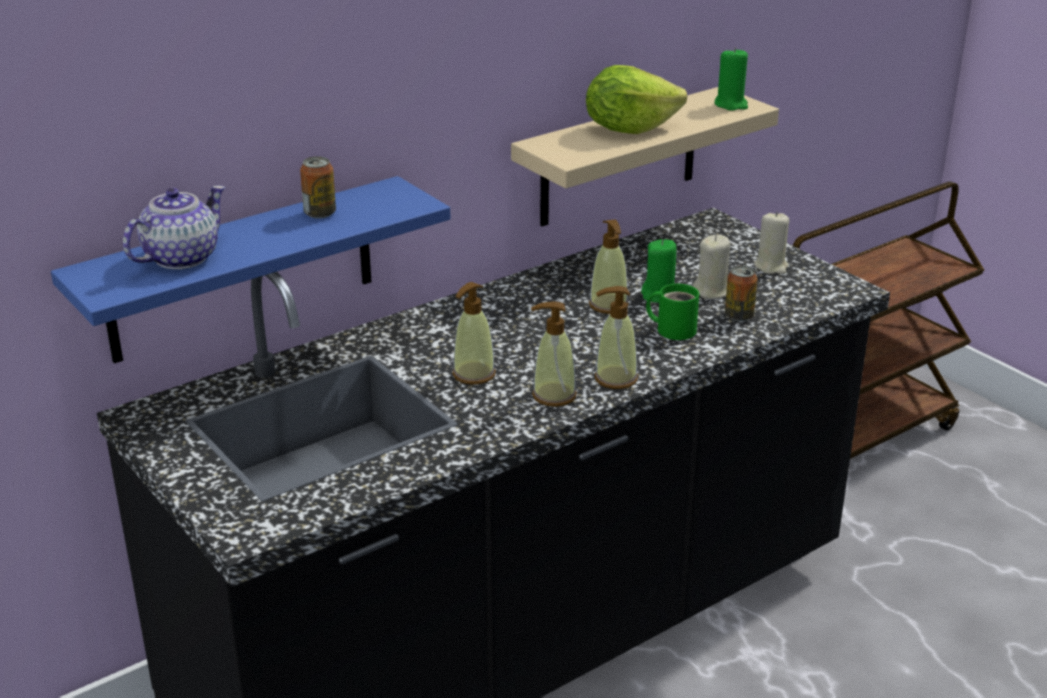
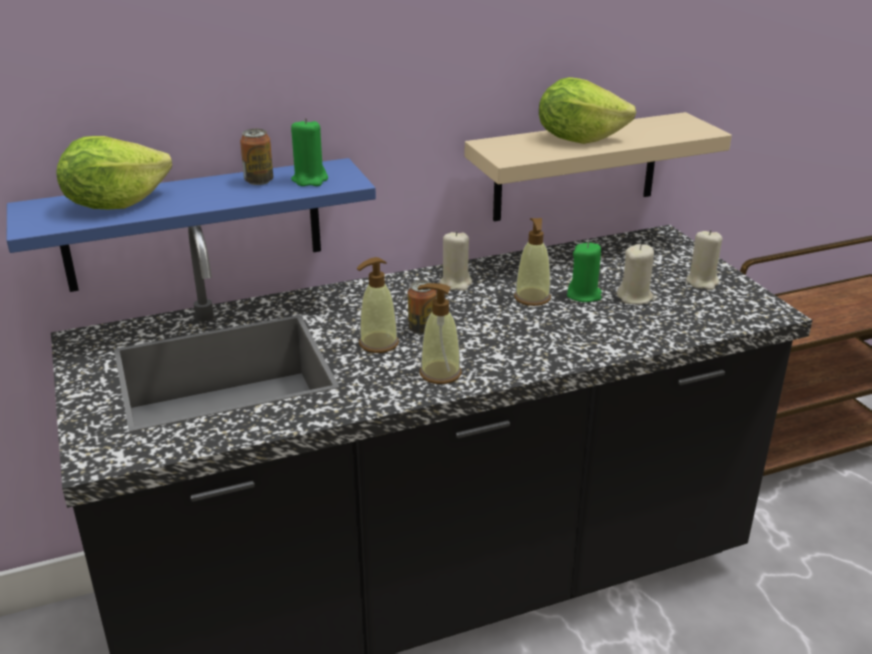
camera: 15 degrees right, 0 degrees up
(180, 258) = (115, 204): teapot -> lettuce
(521, 299) = (456, 283): none -> beige candle
(615, 379) = (505, 366): soap dispenser -> none
(673, 329) = (582, 327): green mug -> none
(731, 104) = (686, 127): green candle -> green candle (310, 180)
(739, 316) = (651, 323): can -> can (422, 329)

